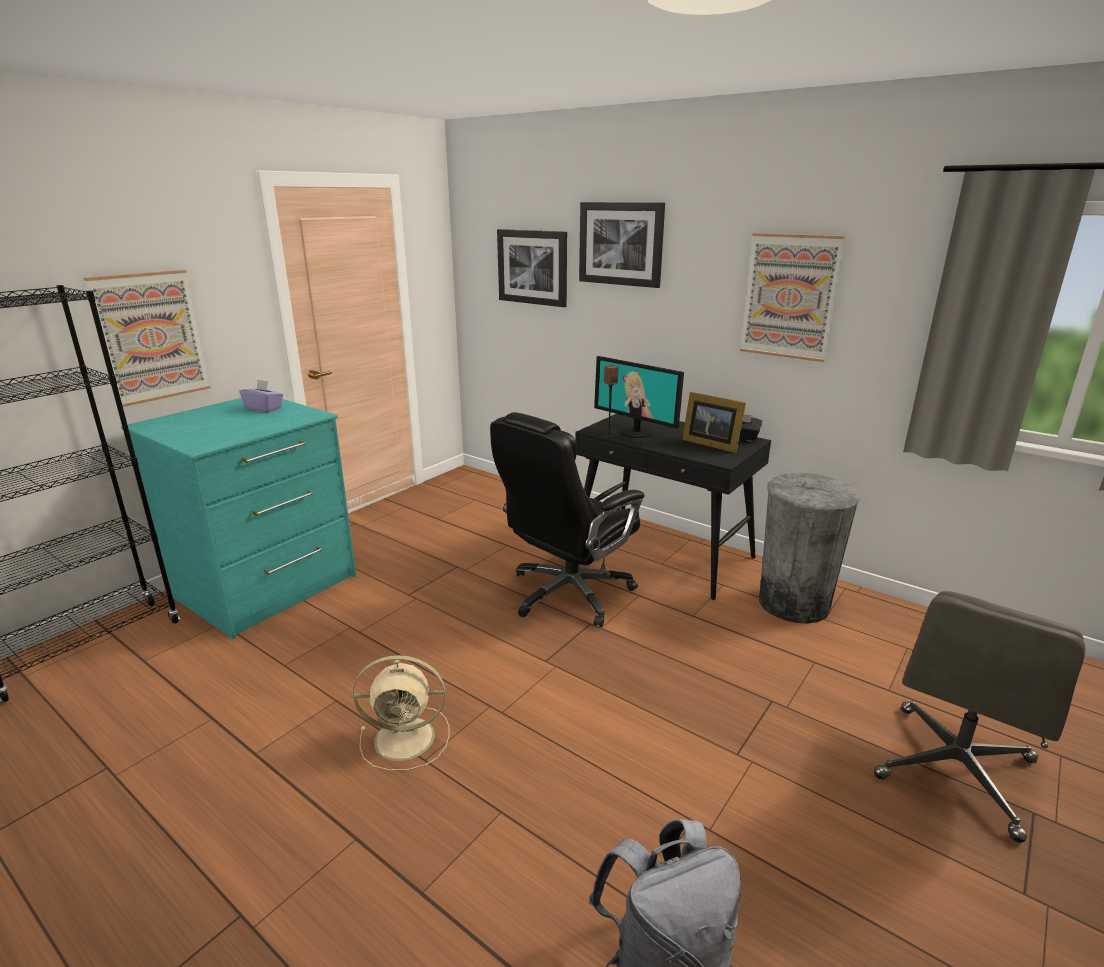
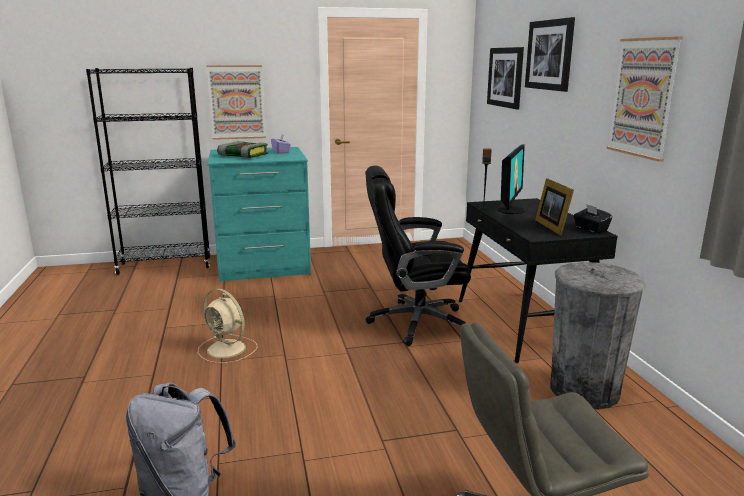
camera: 40 degrees right, 5 degrees down
(216, 427) = (242, 155): none -> book
(635, 432) = (510, 210): monitor -> monitor turned 150 degrees counterclockwise

